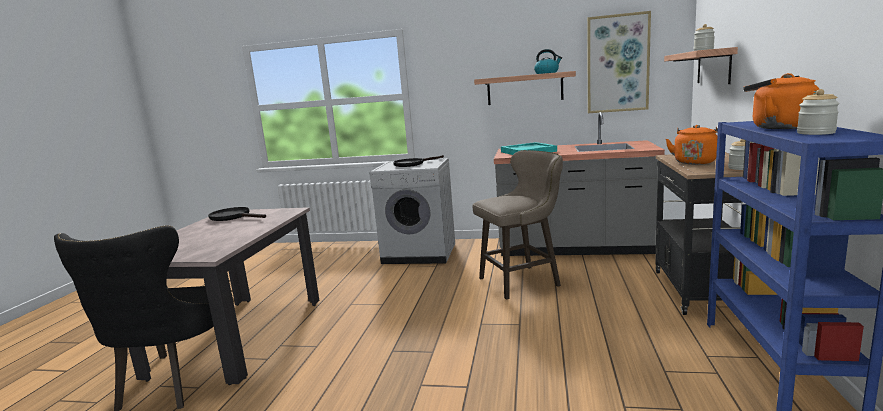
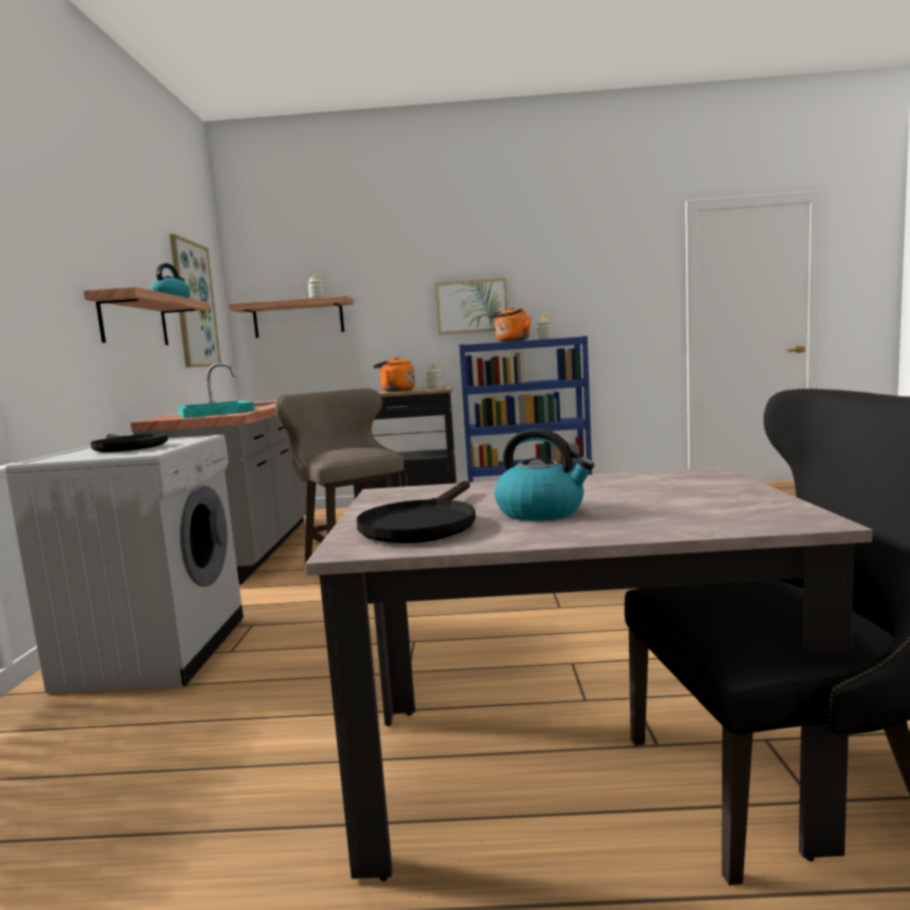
camera: 100 degrees left, 5 degrees down
(214, 228) = (542, 512): none -> kettle
(809, 61) = (472, 306): none -> picture

